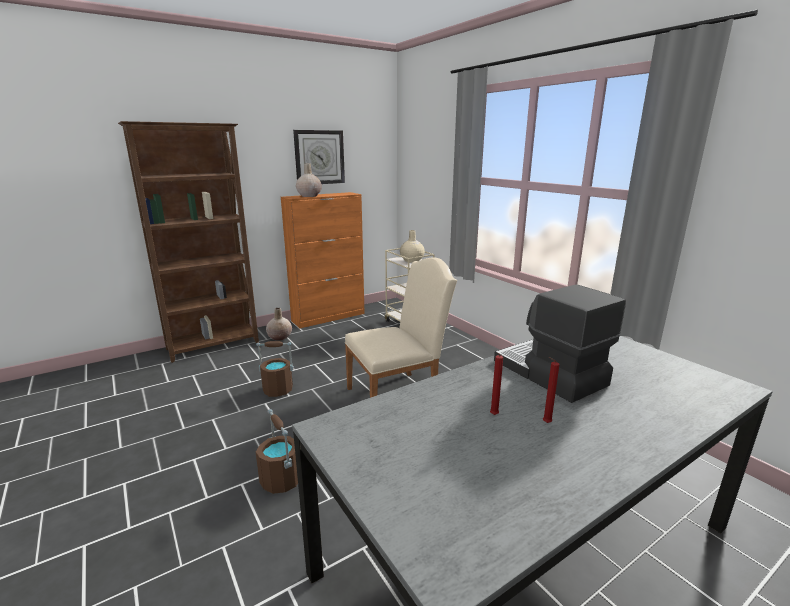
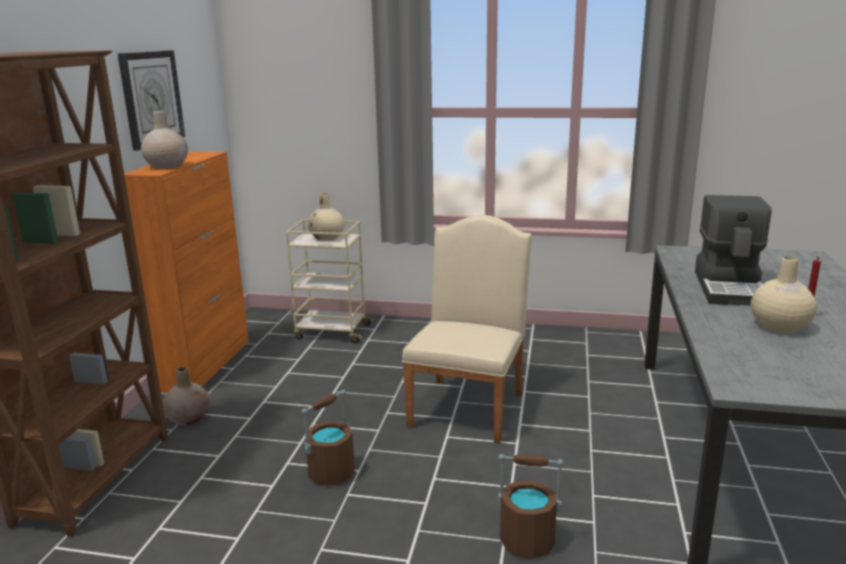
camera: 45 degrees left, 0 degrees up
(493, 415) = (779, 326): red candle -> beige vase
(549, 373) = (731, 288): coffee machine -> coffee machine turned 90 degrees counterclockwise

